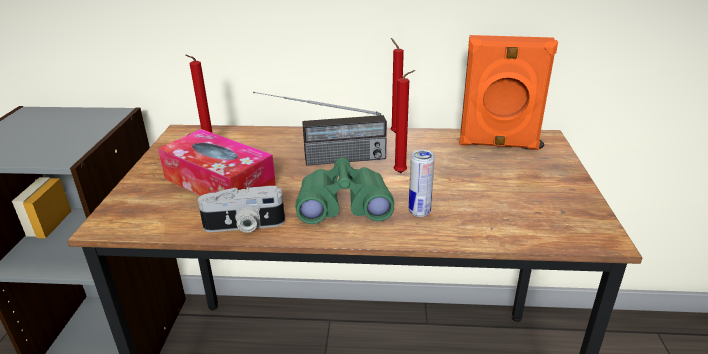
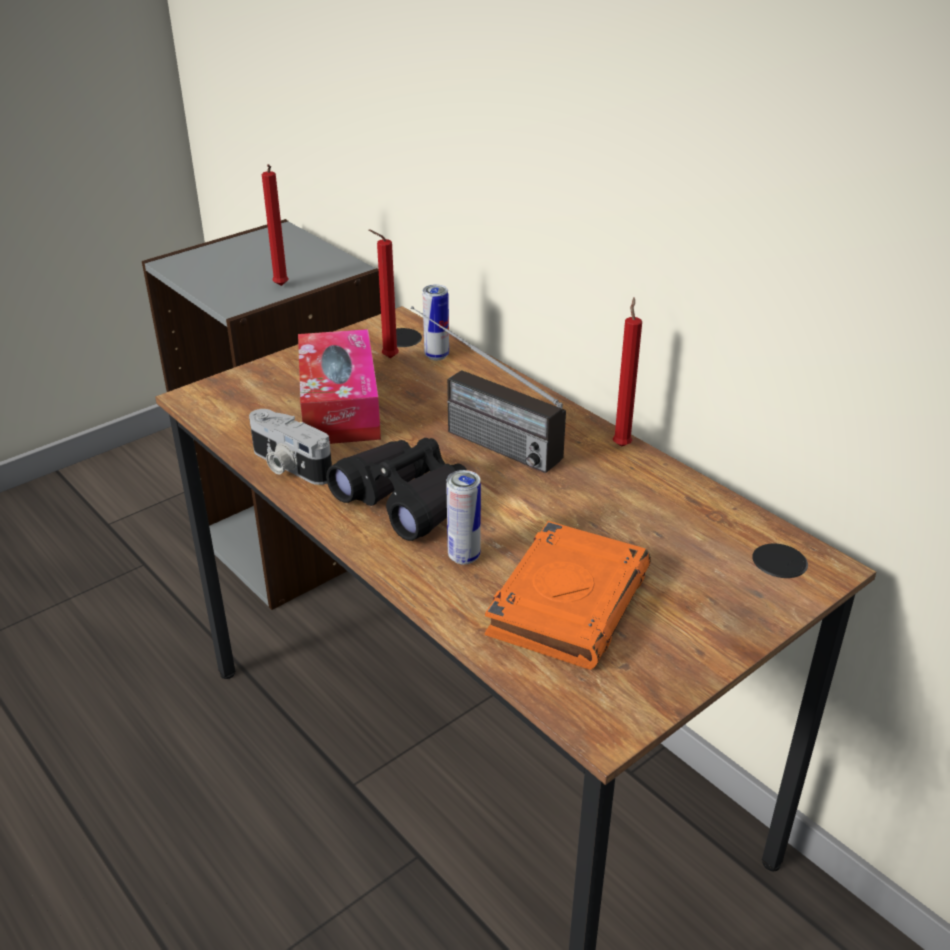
camera: 45 degrees right, 5 degrees up
(235, 137) = (436, 356): none -> can
(344, 205) = (406, 500): green binoculars -> black binoculars
(402, 173) = (529, 502): red candle -> red candle (281, 287)
(495, 201) = (568, 601): none -> orange book
(498, 144) = (724, 536): orange speaker -> none

